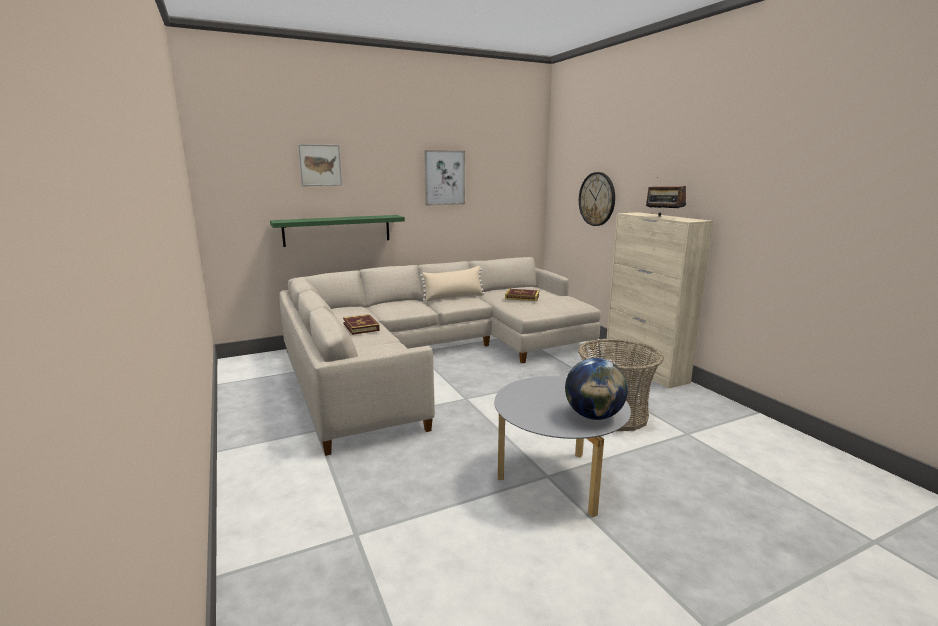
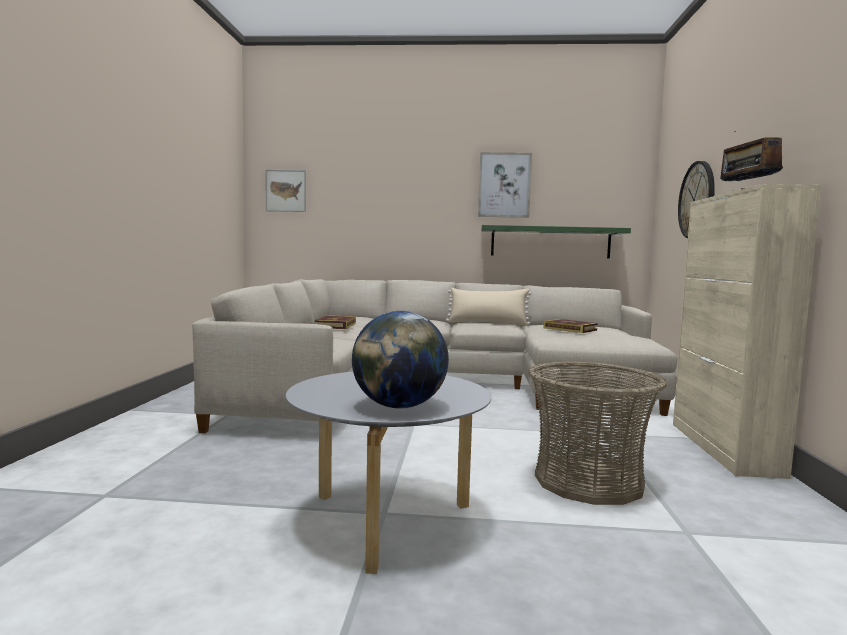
camera: 30 degrees right, 10 degrees down
(320, 165) = (363, 168): picture -> picture (286, 191)
(337, 230) = (374, 238): green shelf -> green shelf (550, 242)

